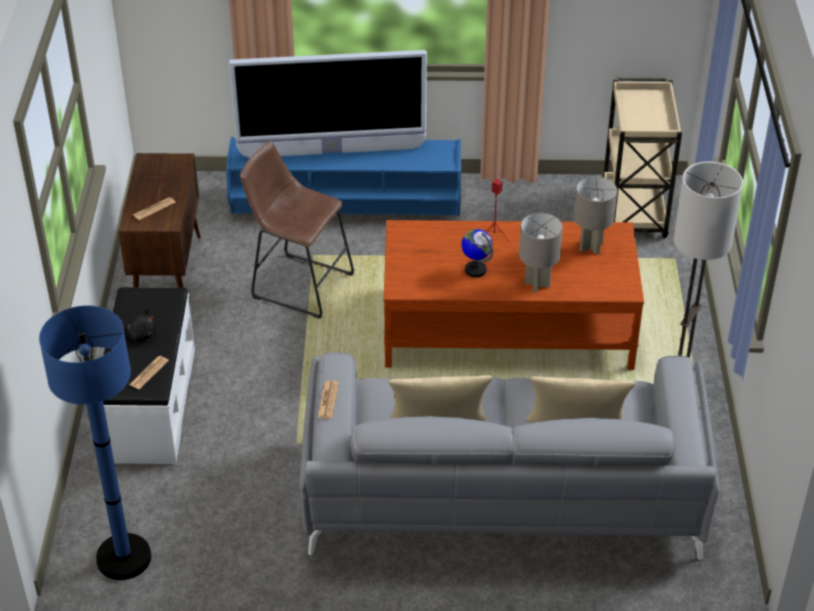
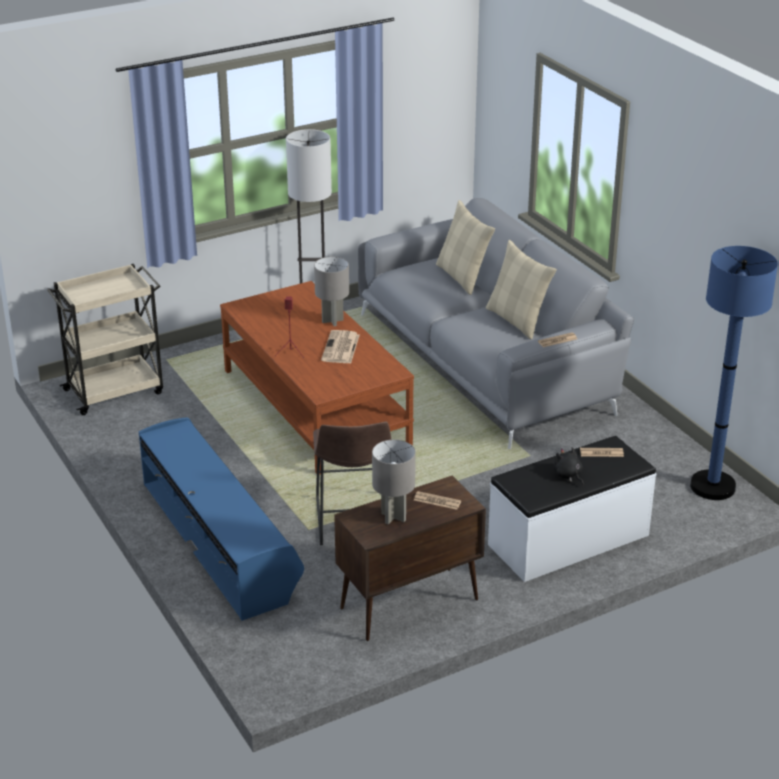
camera: 120 degrees left, 10 degrees down
(332, 152) = (213, 495): television -> none
(475, 270) = (341, 348): globe -> newspaper
(590, 247) = (267, 312): grey table lamp -> grey table lamp (394, 517)

